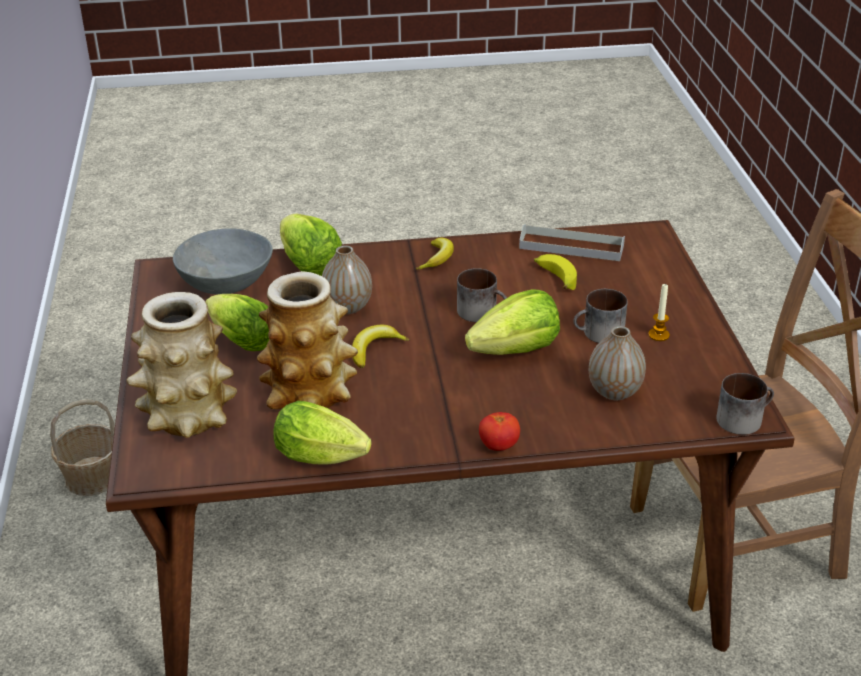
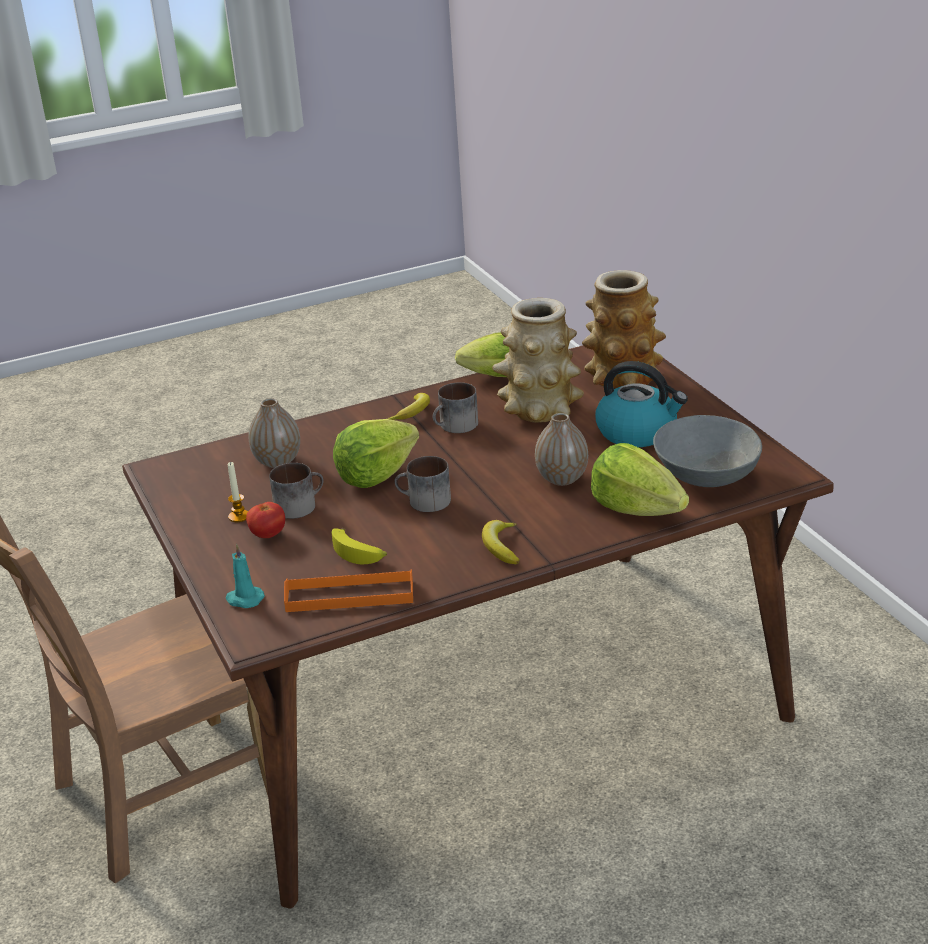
camera: 165 degrees right, 5 degrees down
(91, 477) = (882, 691): basket -> none
(239, 340) = (638, 432): lettuce -> kettle
(375, 350) = (508, 450): banana -> banana (412, 413)
(499, 446) = (365, 408): tomato -> tomato (268, 535)
(571, 246) = (349, 596): grey tray -> orange tray
(656, 260) = (244, 599): none -> turquoise candle
(743, 418) = (164, 465): mug -> mug (456, 426)

